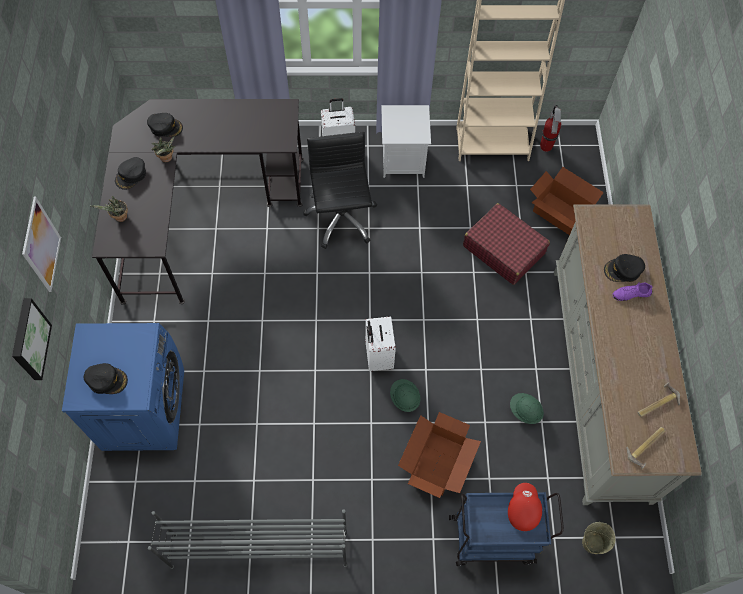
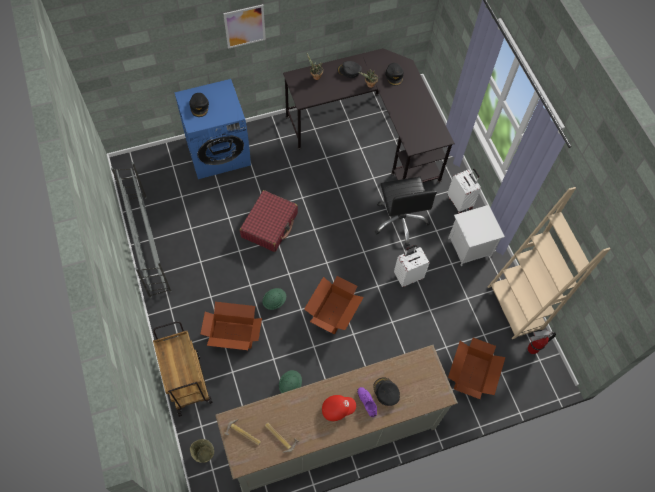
camera: 70 degrees right, 0 degrees up
(29, 339) = (187, 45): picture -> none
(341, 219) = (400, 221): black office chair -> black office chair turned 105 degrees clockwise
(378, 356) = (300, 275): white suitcase -> white suitcase (408, 276)
(441, 334) = (332, 312): none -> cardboard box
(490, 540) = (188, 383): blue cart -> brown cart
(503, 249) = (420, 338): red suitcase -> red suitcase (269, 225)
(522, 509) = (187, 370): red cap -> red cap (337, 408)

